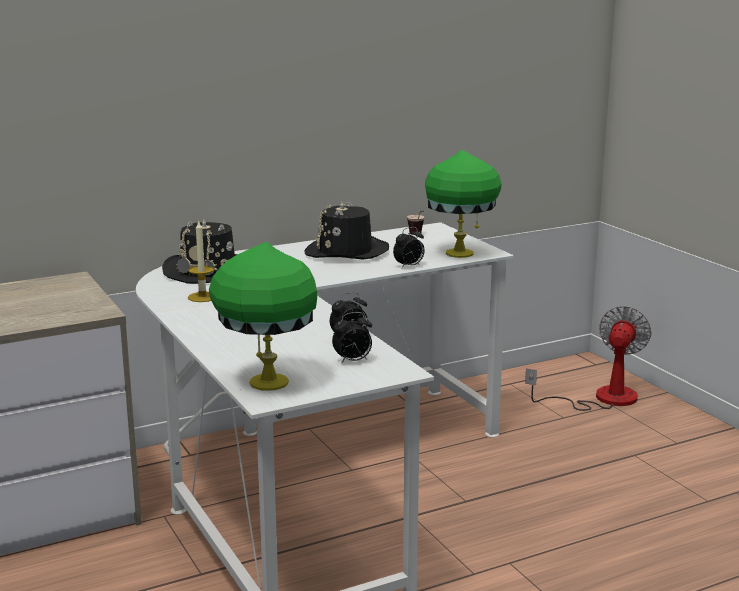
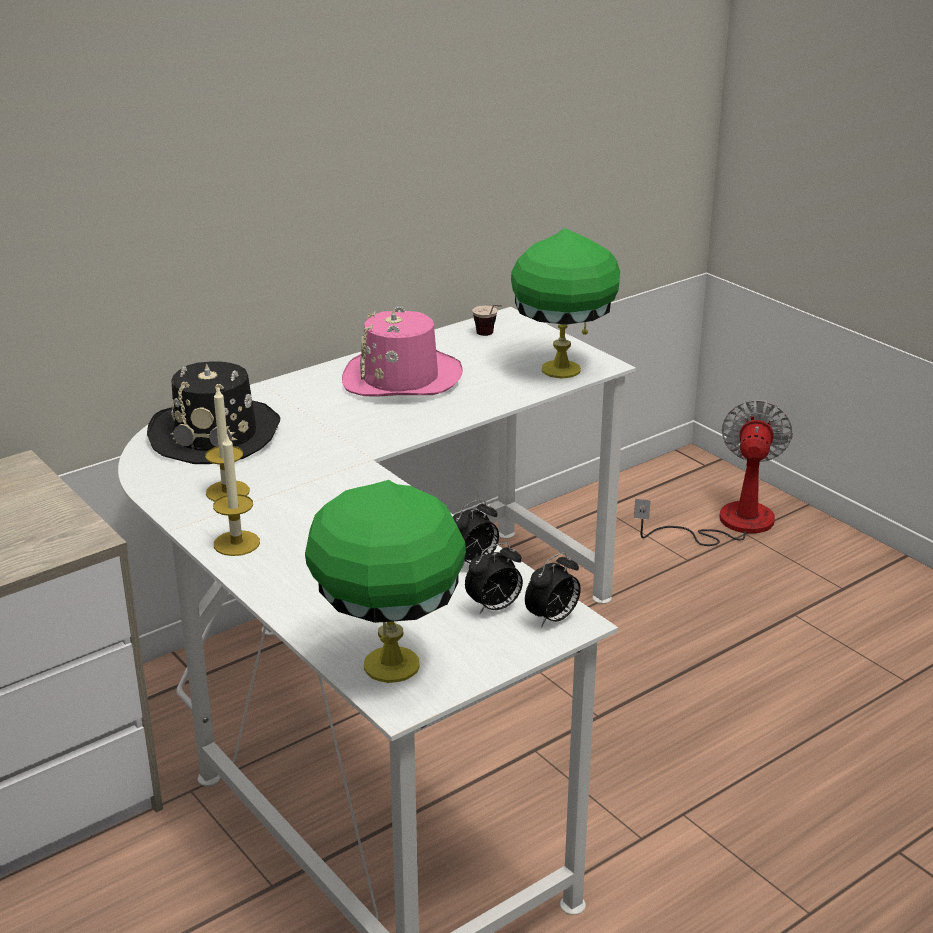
camera: 10 degrees left, 10 degrees up
(196, 320) = (236, 543): none -> candle
(346, 252) = (401, 378): black hat -> pink hat
(409, 266) = (501, 402): alarm clock -> alarm clock (552, 619)

